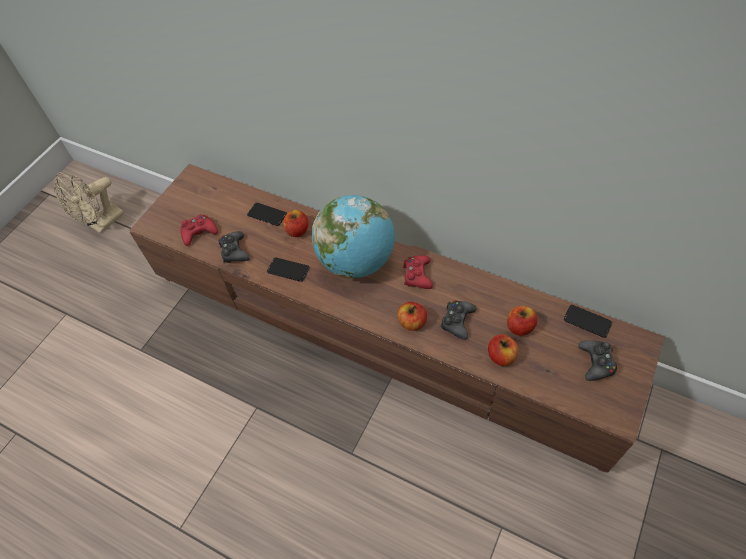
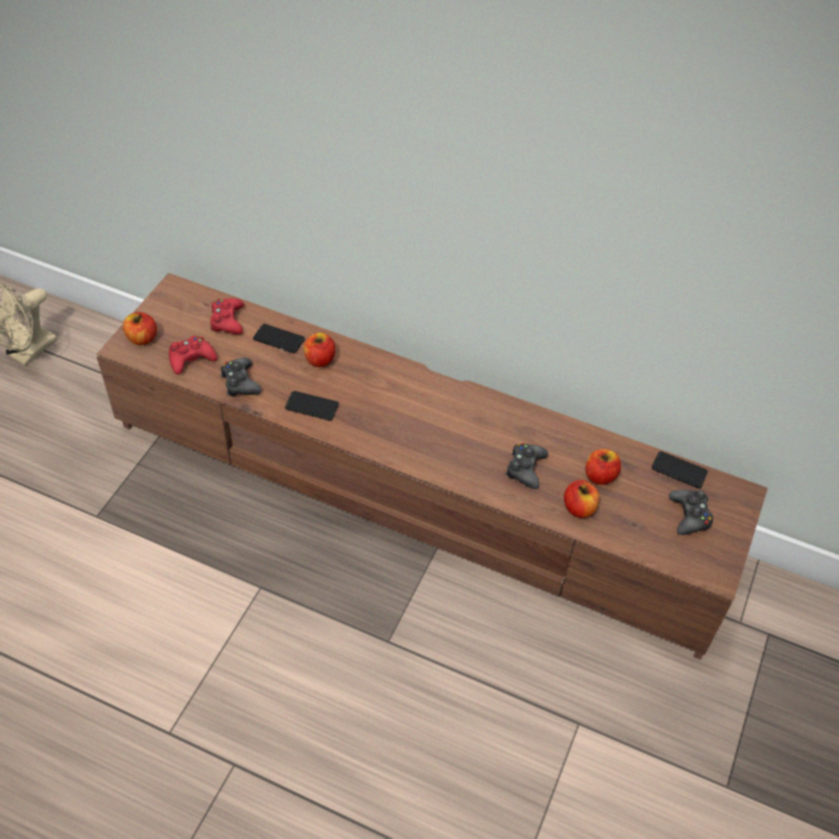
camera: 10 degrees left, 5 degrees down
(357, 261) = (398, 397): globe -> none
(412, 322) = (470, 469): apple -> apple (142, 338)
(417, 275) = (474, 415): red game controller -> red game controller (227, 321)

